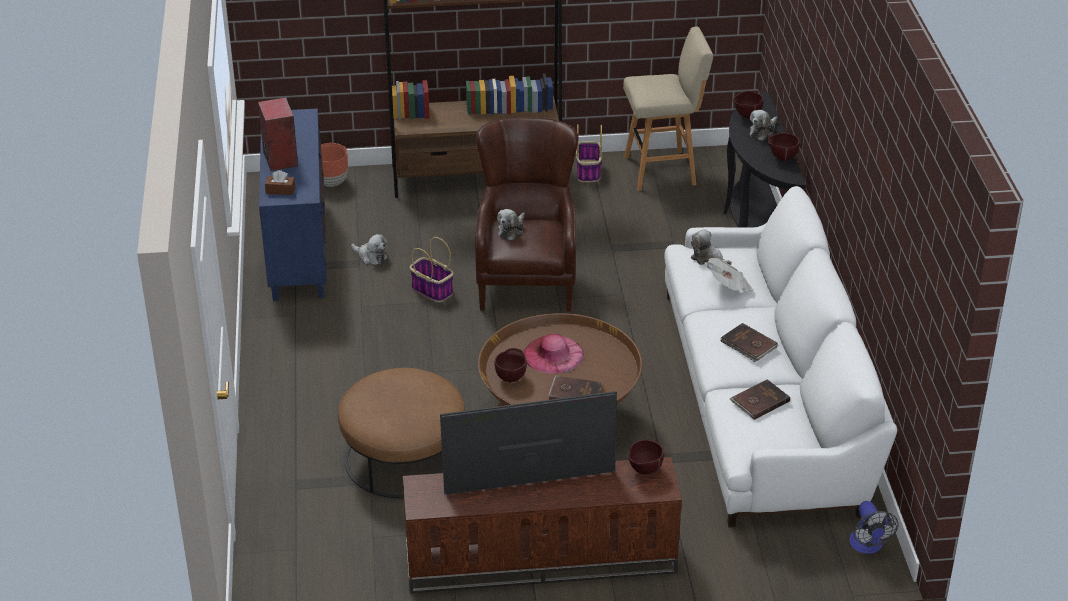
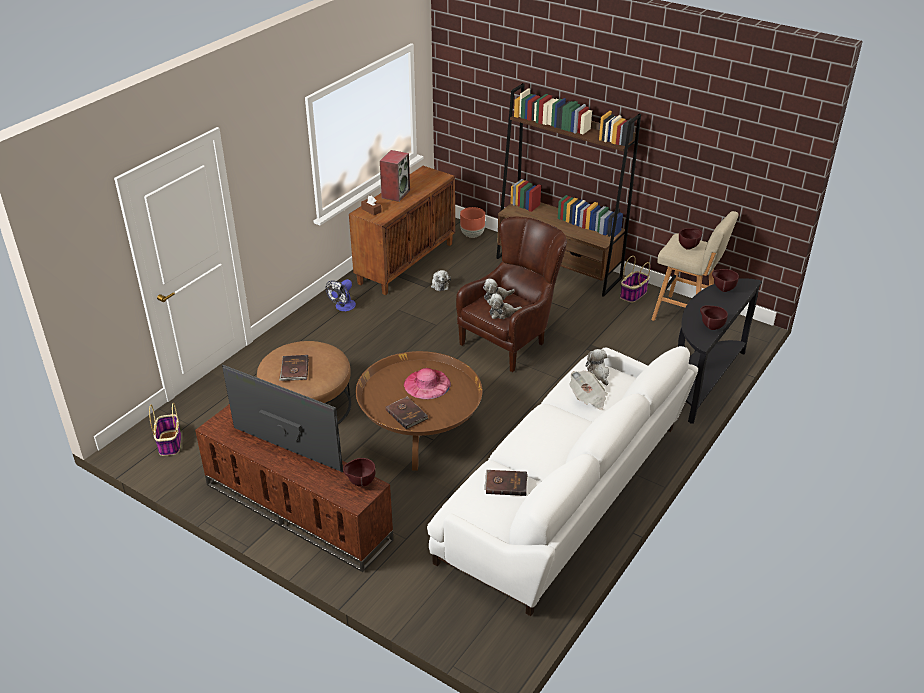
camera: 40 degrees right, 0 degrees up
(297, 250) = (406, 263): blue cabinet -> brown cabinet
(431, 290) = (448, 319): basket -> basket (169, 443)
(511, 377) = (384, 384): brown bowl -> brown bowl (689, 247)
(748, 345) = (548, 442): brown book -> brown book (294, 369)
(763, 132) = (721, 304): plush toy -> plush toy (502, 313)
(867, 546) = (507, 638): fan -> fan (343, 307)

